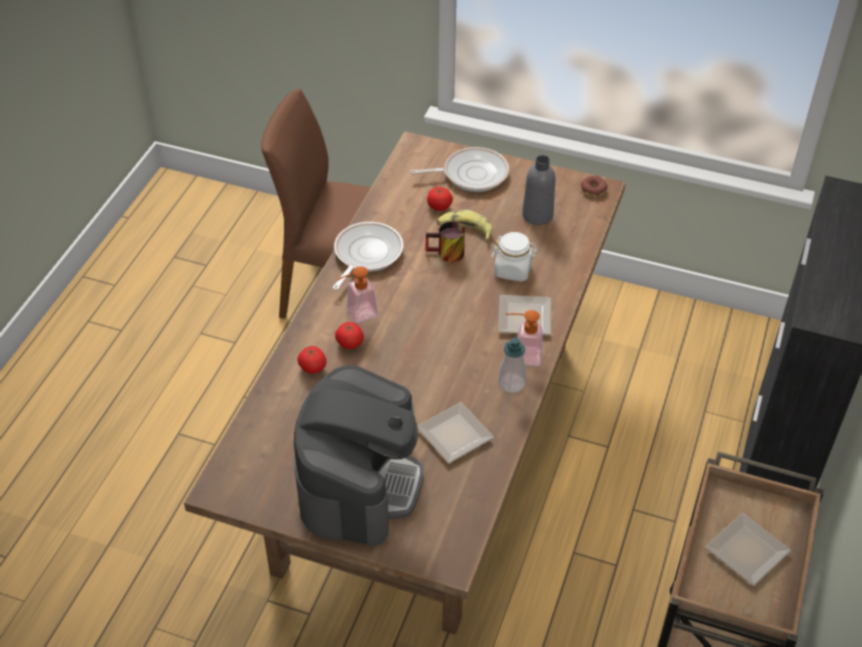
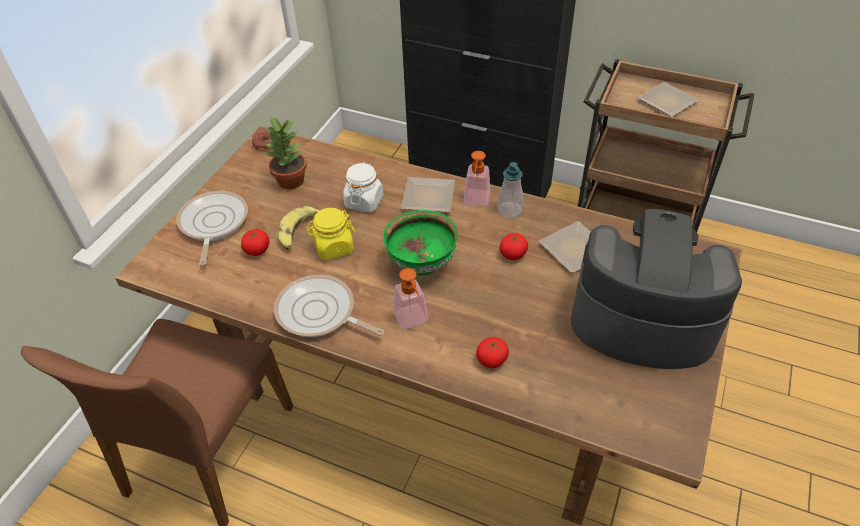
camera: 85 degrees left, 0 degrees up
(350, 343) = (456, 327): tomato -> tomato (513, 254)
(427, 316) = (421, 264): none -> green bowl
(446, 255) = (333, 247): mug -> yellow jar
(537, 215) = (291, 181): grey bottle -> potted plant

